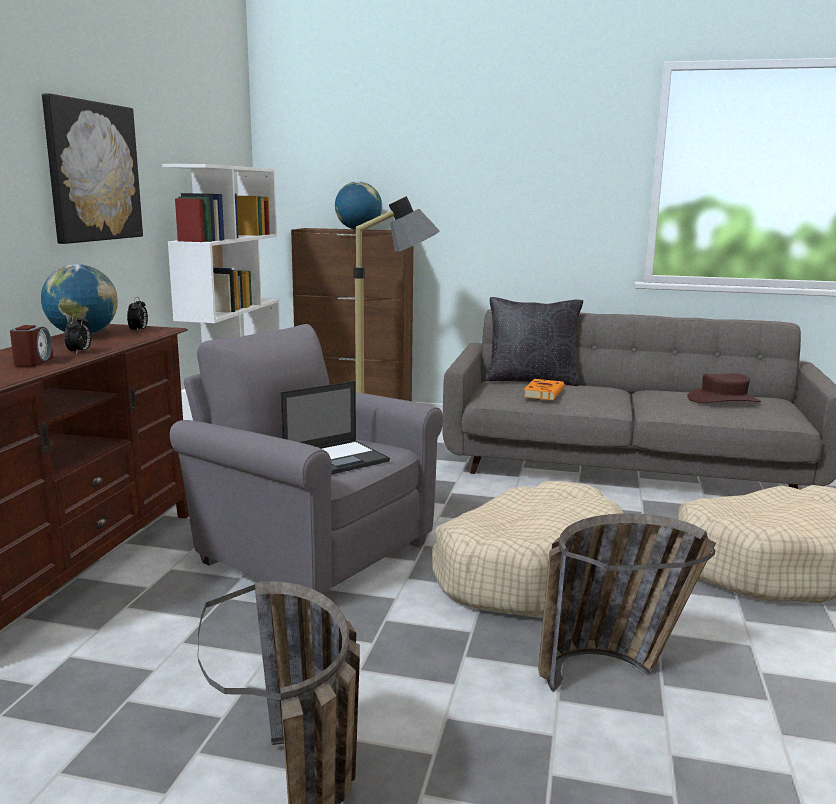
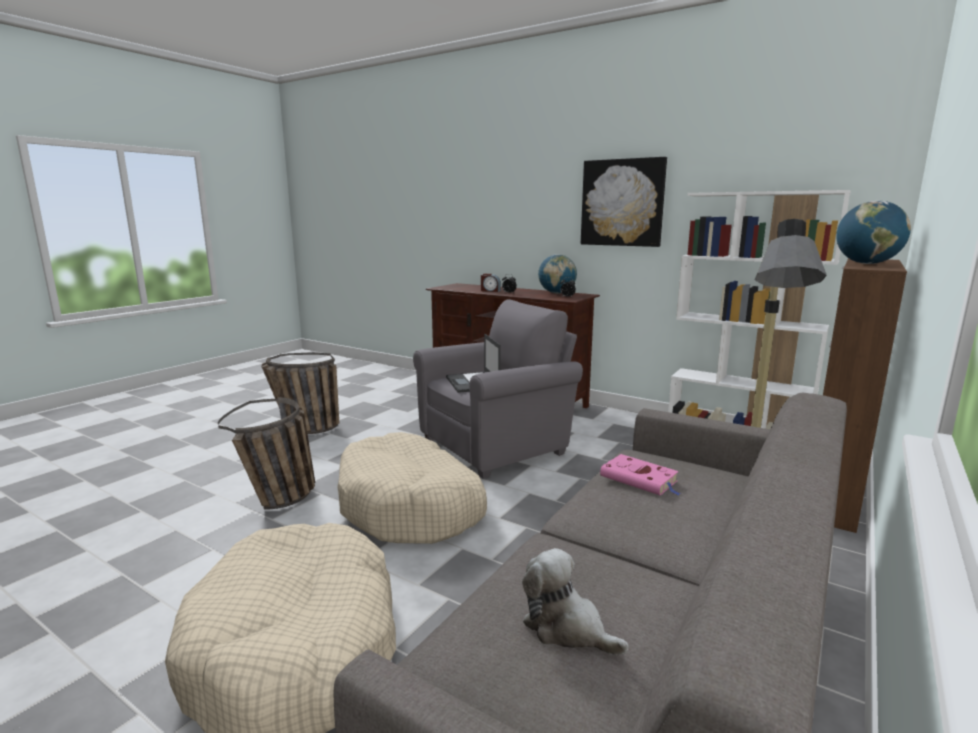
camera: 110 degrees right, 0 degrees up
(531, 380) = (734, 496): black pillow -> none
(543, 393) = (640, 479): orange book -> pink book
(723, 400) = (567, 628): brown hat -> plush toy

